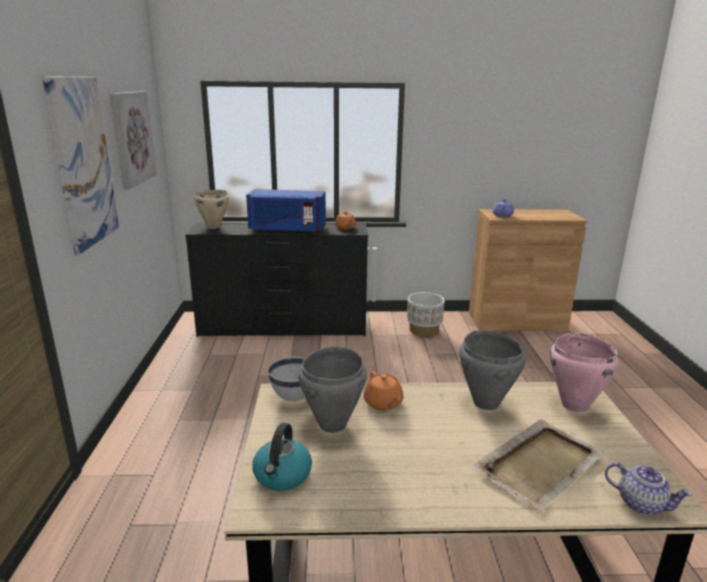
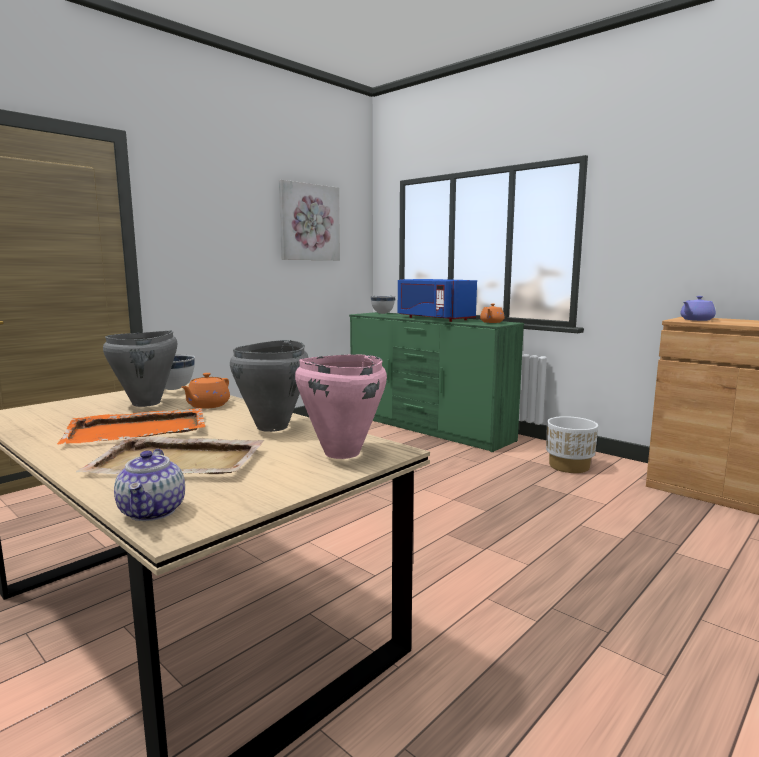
camera: 45 degrees right, 10 degrees down
(84, 163) = (226, 224): picture -> none
(213, 227) = (382, 313): beige cooking pot -> white bowl
(282, 476) = (52, 409): kettle -> none
(283, 328) = (427, 428): black dresser -> green dresser
(428, 454) = (139, 430): none -> orange tray

